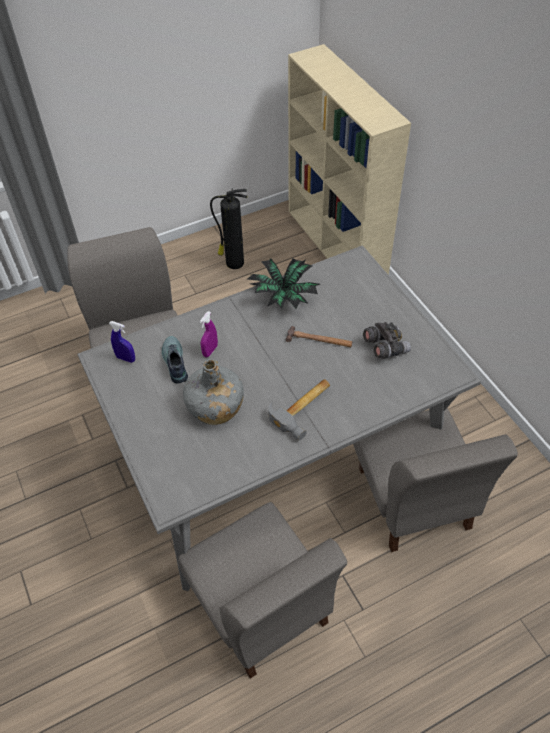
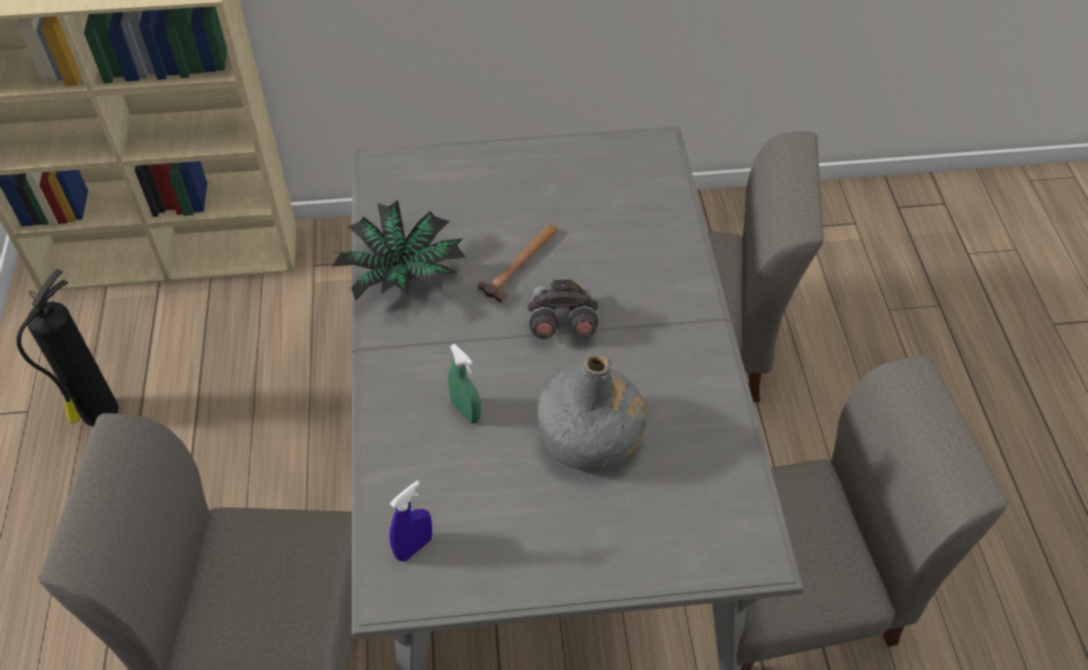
camera: 70 degrees left, 0 degrees up
(174, 363) = (465, 472): shoe -> none
(210, 351) = (466, 411): purple spray bottle -> green spray bottle
(305, 409) = (646, 323): hammer -> none
(385, 347) = (575, 195): grey binoculars -> grey binoculars (561, 323)

